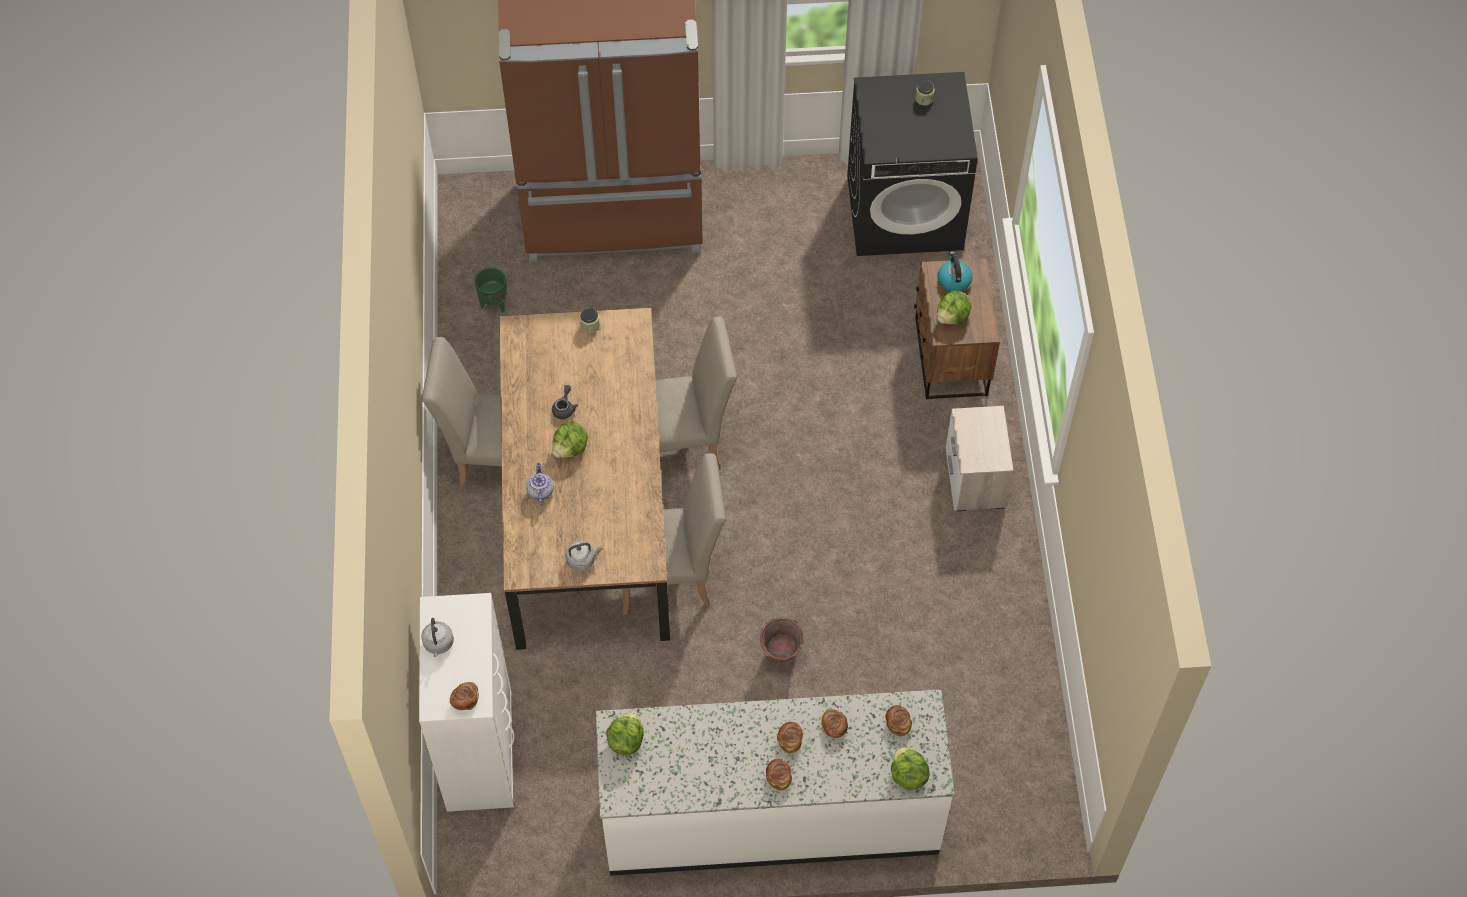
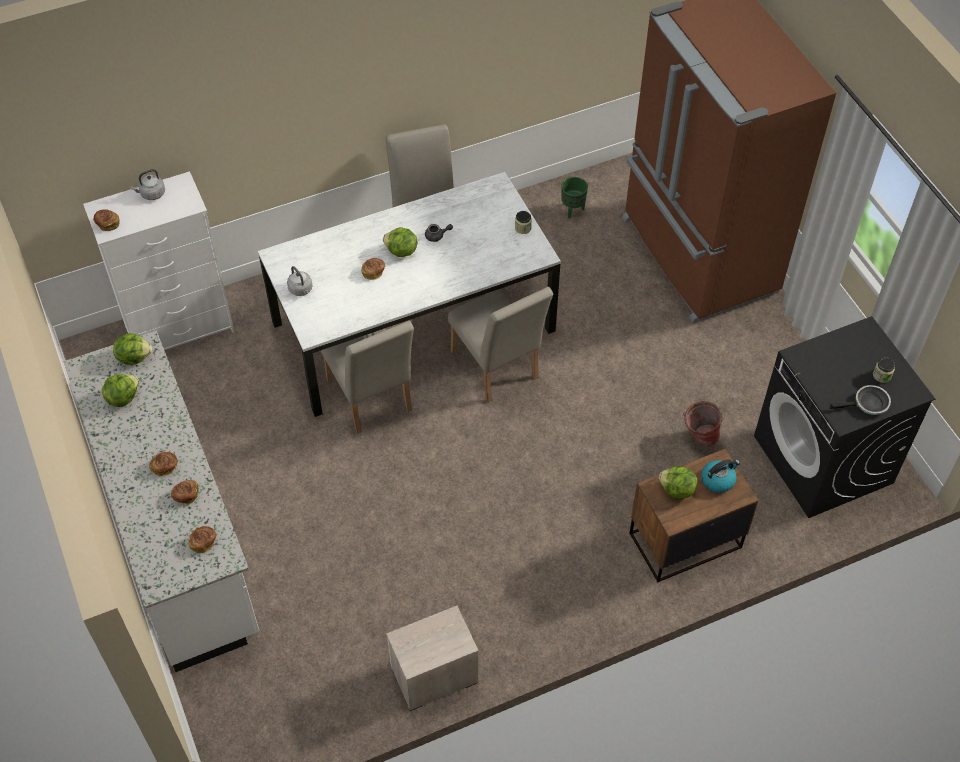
camera: 70 degrees right, 5 degrees down
(540, 491) = (354, 245): teapot -> none
(587, 507) = (414, 326): brown dining table -> white dining table
(778, 777) = (128, 469): bread -> bread (373, 272)
(779, 656) = (326, 497): bucket -> bucket (699, 437)
(907, 775) = (154, 564): lettuce -> lettuce (122, 397)
(951, 122) = (868, 404): none -> frying pan
(974, 479) = (562, 597): nightstand -> nightstand (432, 675)

